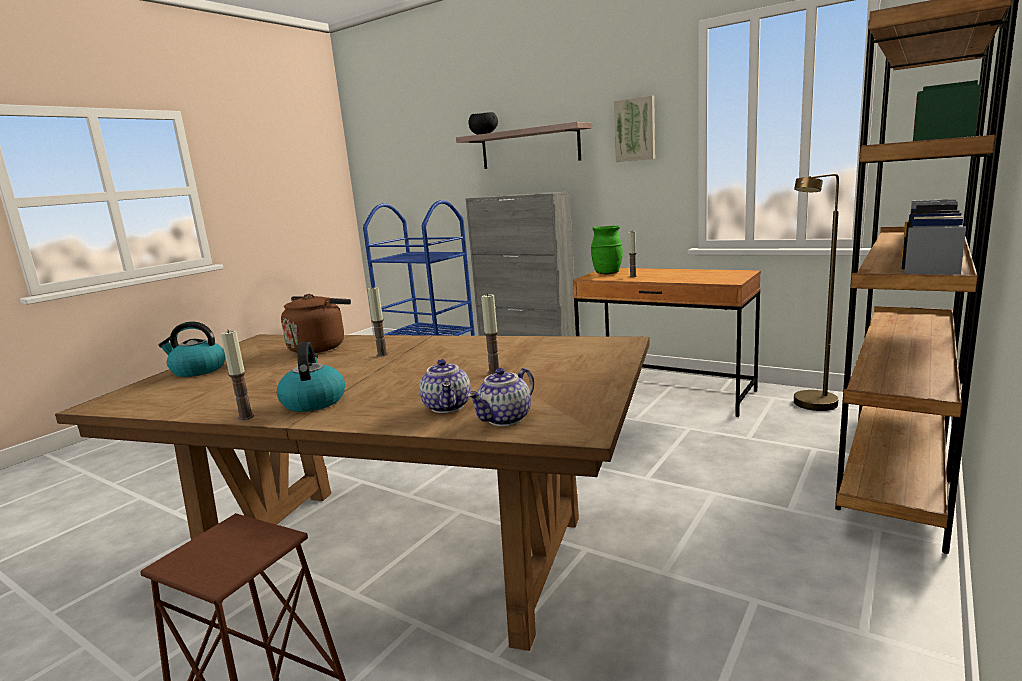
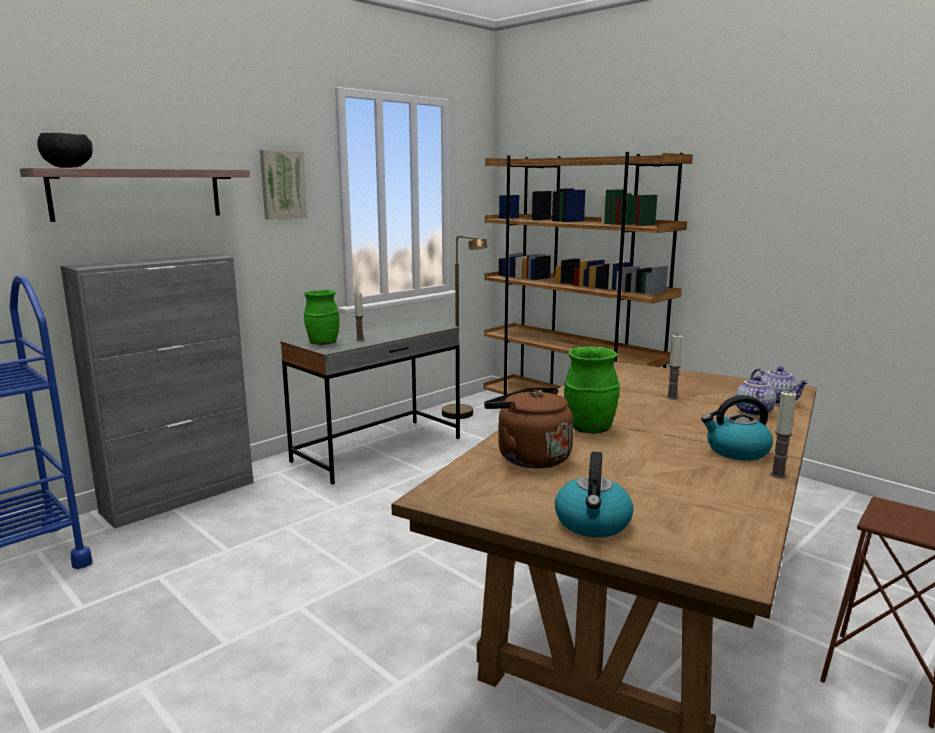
camera: 80 degrees left, 0 degrees up
(382, 354) = (589, 429): candle -> green vase
(448, 407) = (752, 412): teapot -> teapot turned 75 degrees counterclockwise
(666, 392) = (378, 450): brown desk -> grey desk

